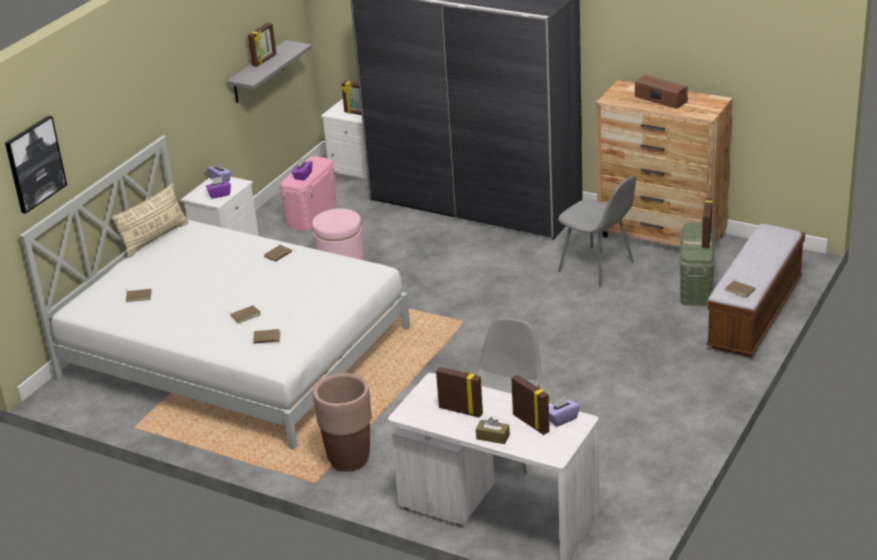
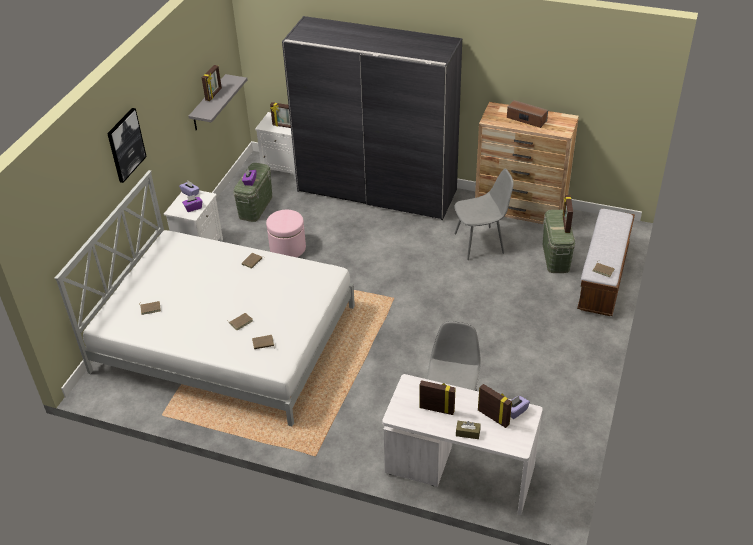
camera: 10 degrees left, 10 degrees up
(34, 164) = (60, 219): picture -> picture (125, 145)
(155, 238) = (150, 251): beige pillow -> none
(312, 214) = (256, 207): pink storage box -> green storage box
(349, 460) = (336, 432): brown planter -> none
(597, 267) = (480, 243): grey chair -> grey chair turned 45 degrees counterclockwise

